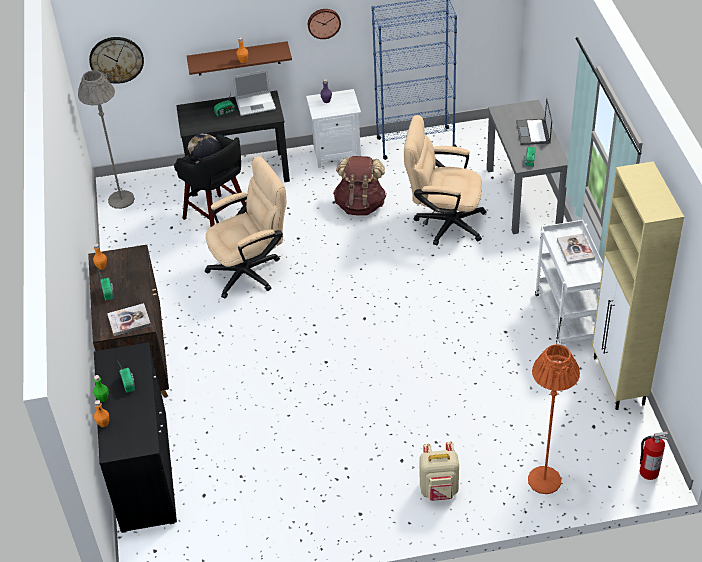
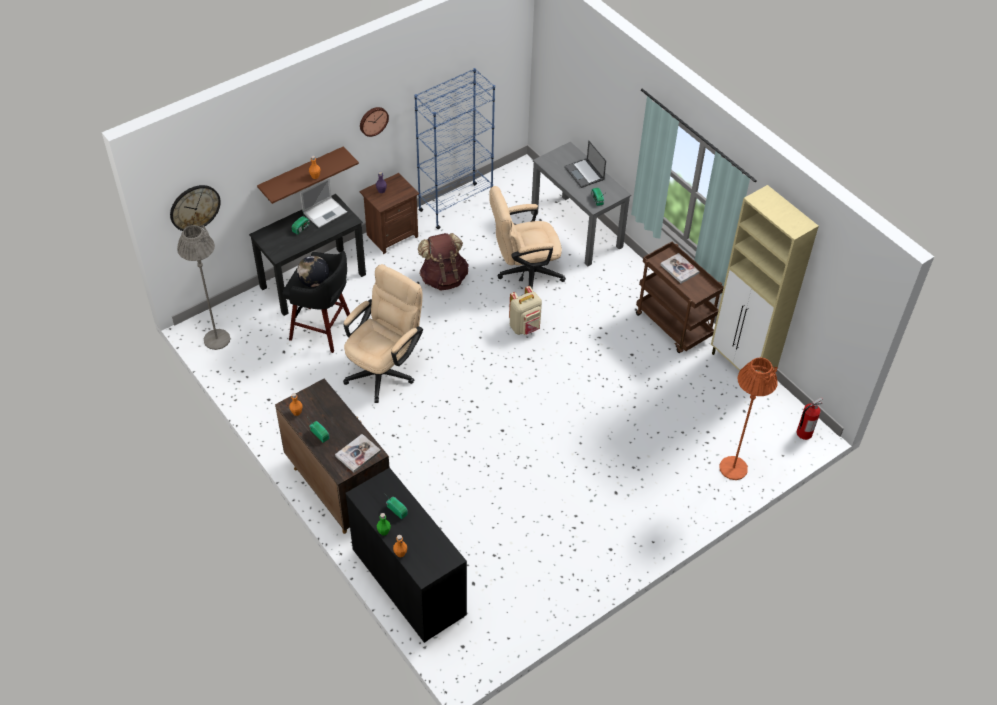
camera: 30 degrees left, 5 degrees up
(336, 153) = (391, 235): white nightstand -> brown nightstand
(439, 490) = (660, 506): beige backpack -> beige backpack (525, 327)
(569, 318) = (674, 326): white cart -> brown cart

